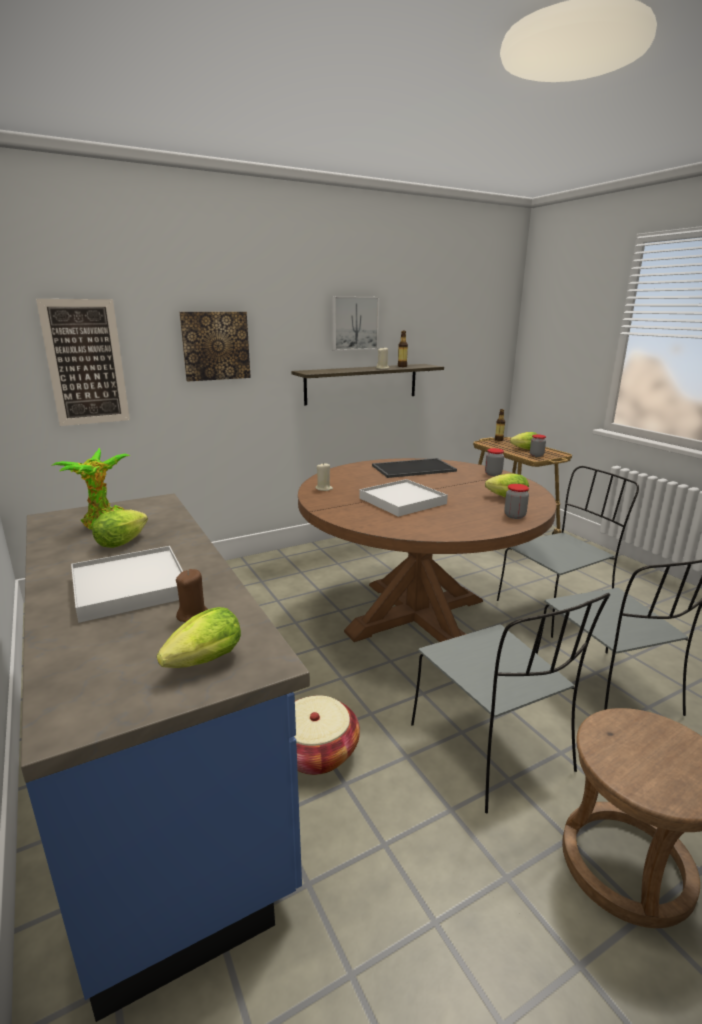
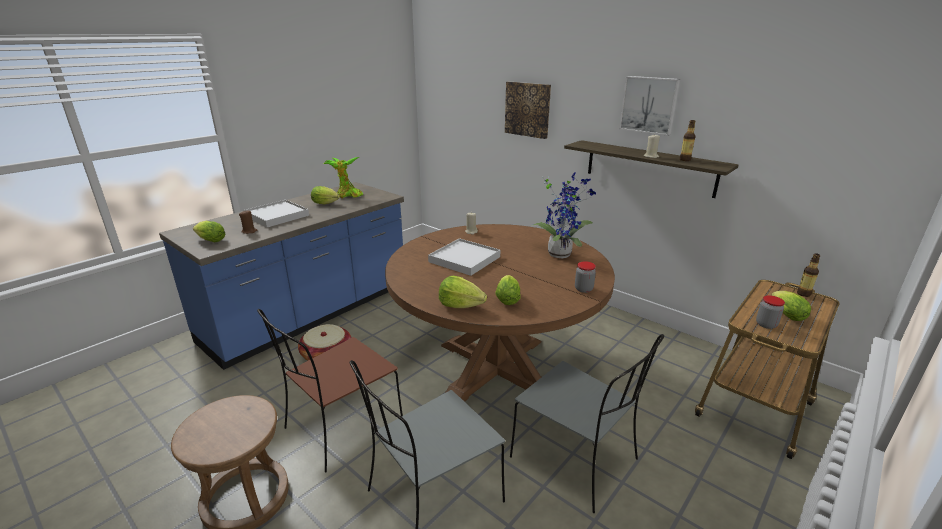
camera: 70 degrees right, 5 degrees up
(85, 363) = (459, 109): picture -> none
(413, 468) = (561, 253): tray -> potted plant
(493, 750) = (341, 427): grey chair -> brown chair
(514, 516) = (460, 305): jar -> lettuce

